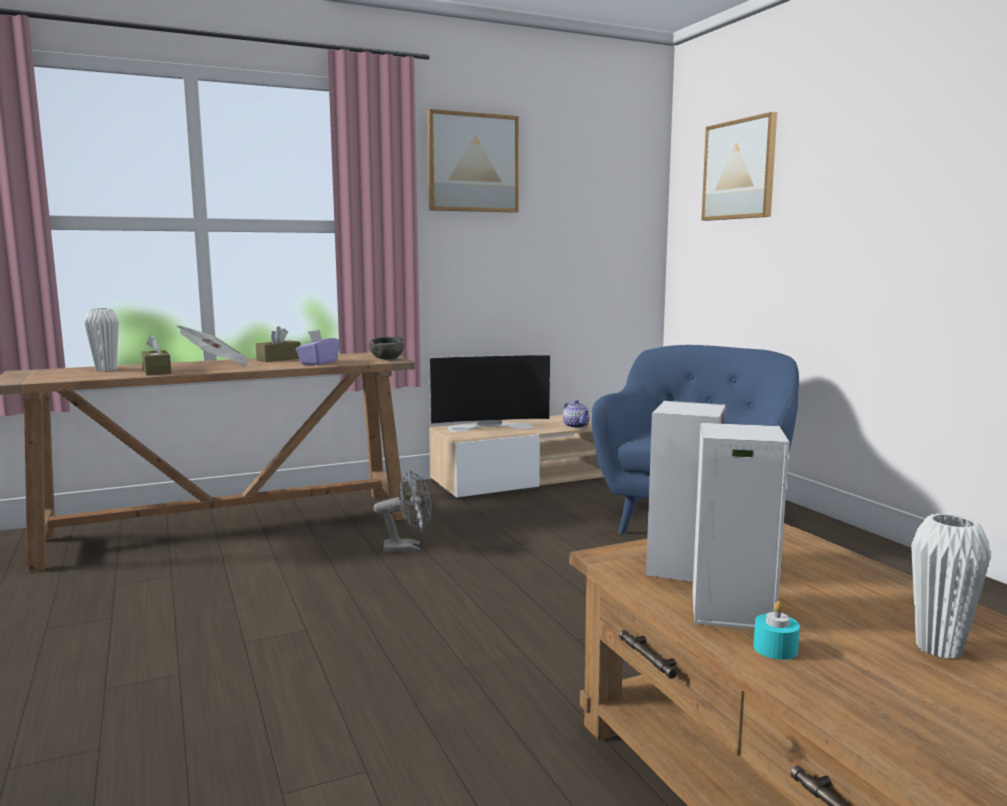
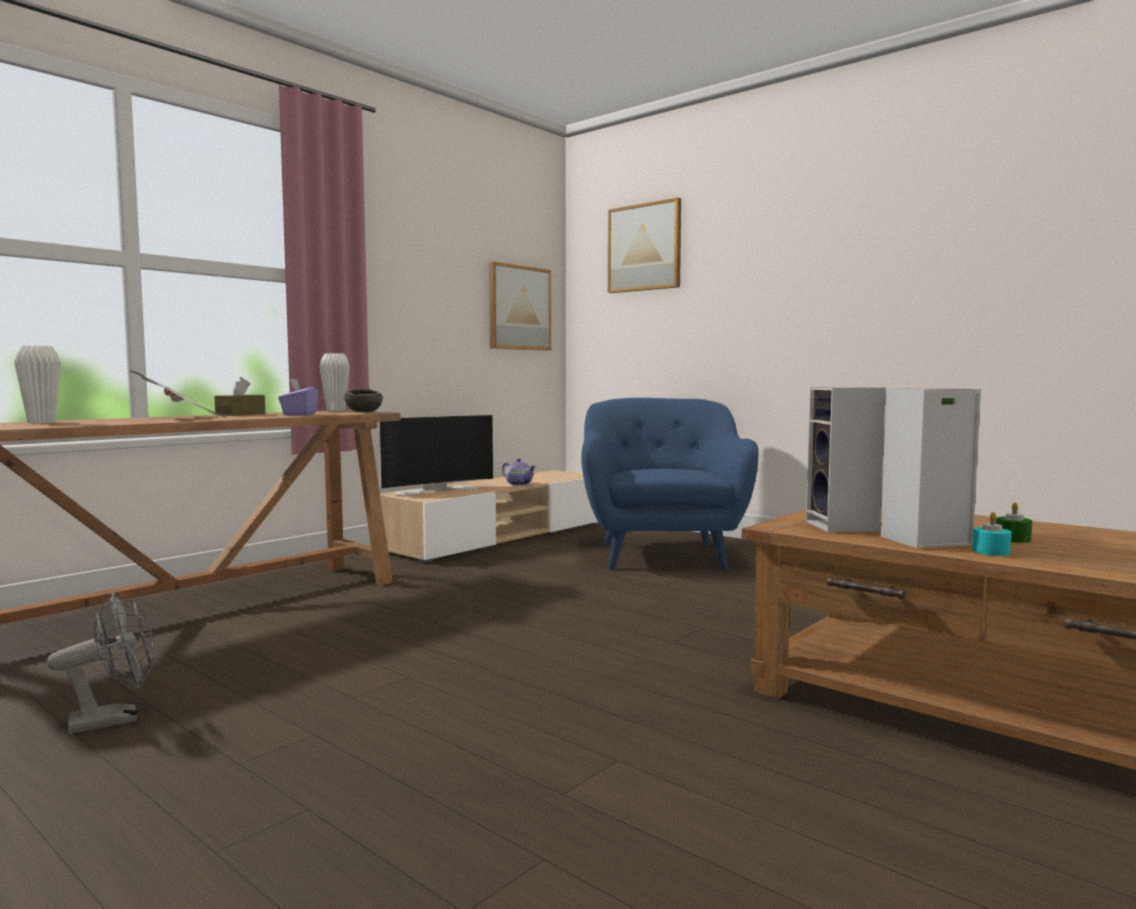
camera: 25 degrees left, 5 degrees down
(156, 371) = (121, 422): brown tissue box -> none
(408, 548) = (427, 603): grey fan -> grey fan (115, 719)
(472, 163) = (408, 222): picture -> picture (519, 308)
(853, 630) = (1012, 539): none -> green candle
(939, 648) = (1073, 540): white vase -> white vase (336, 410)

